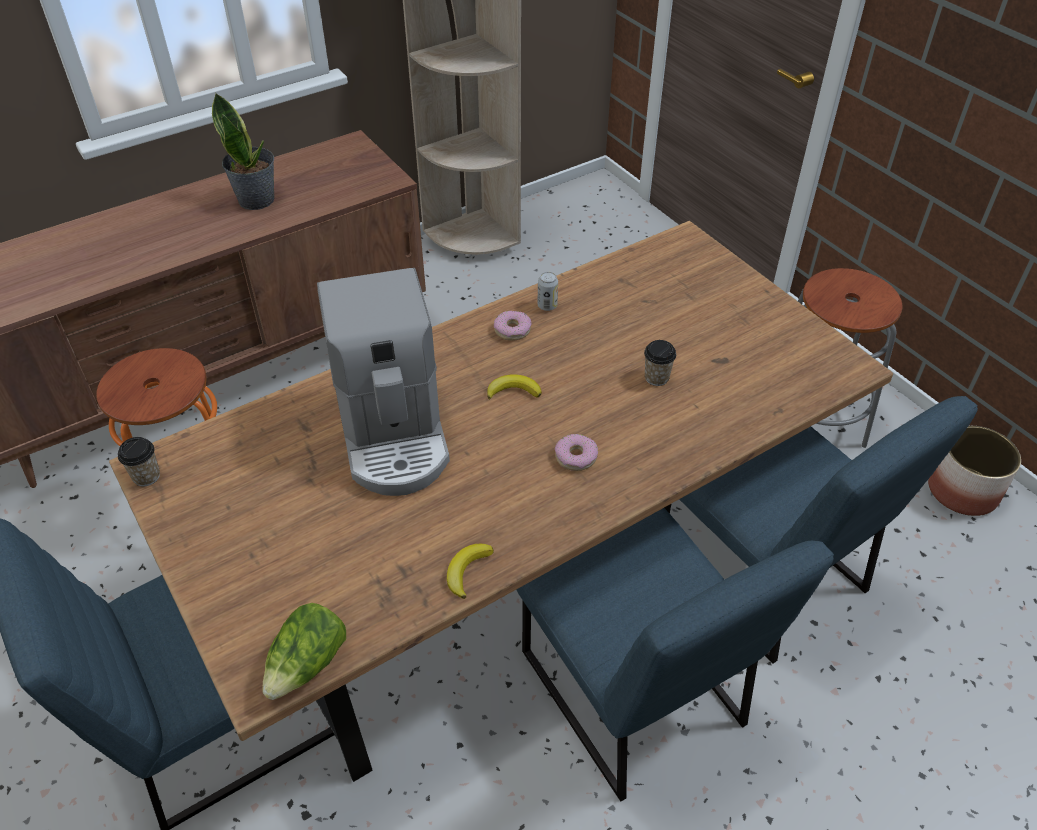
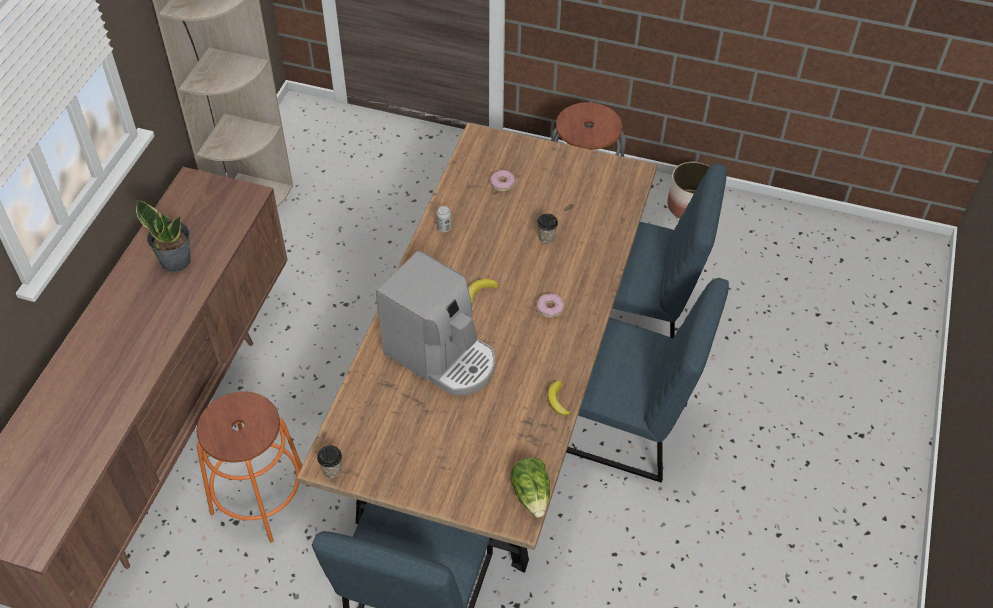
camera: 40 degrees left, 5 degrees up
(512, 330) = (440, 255): donut -> donut (502, 183)

